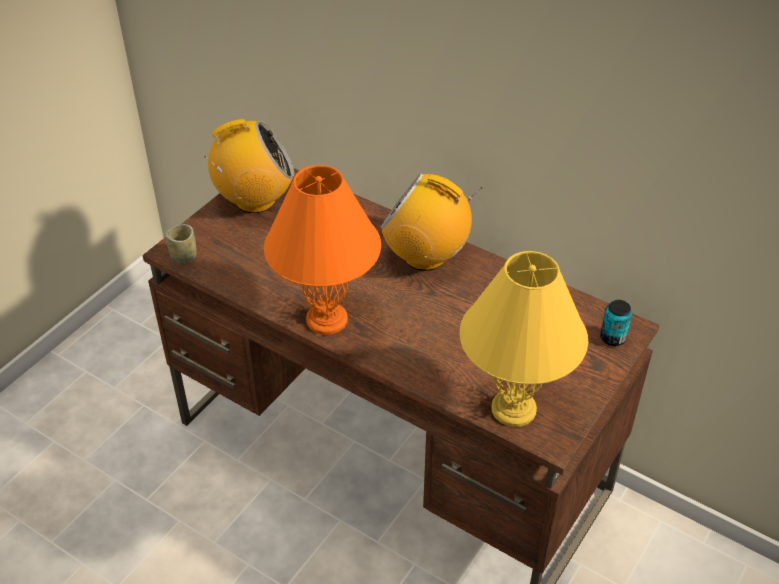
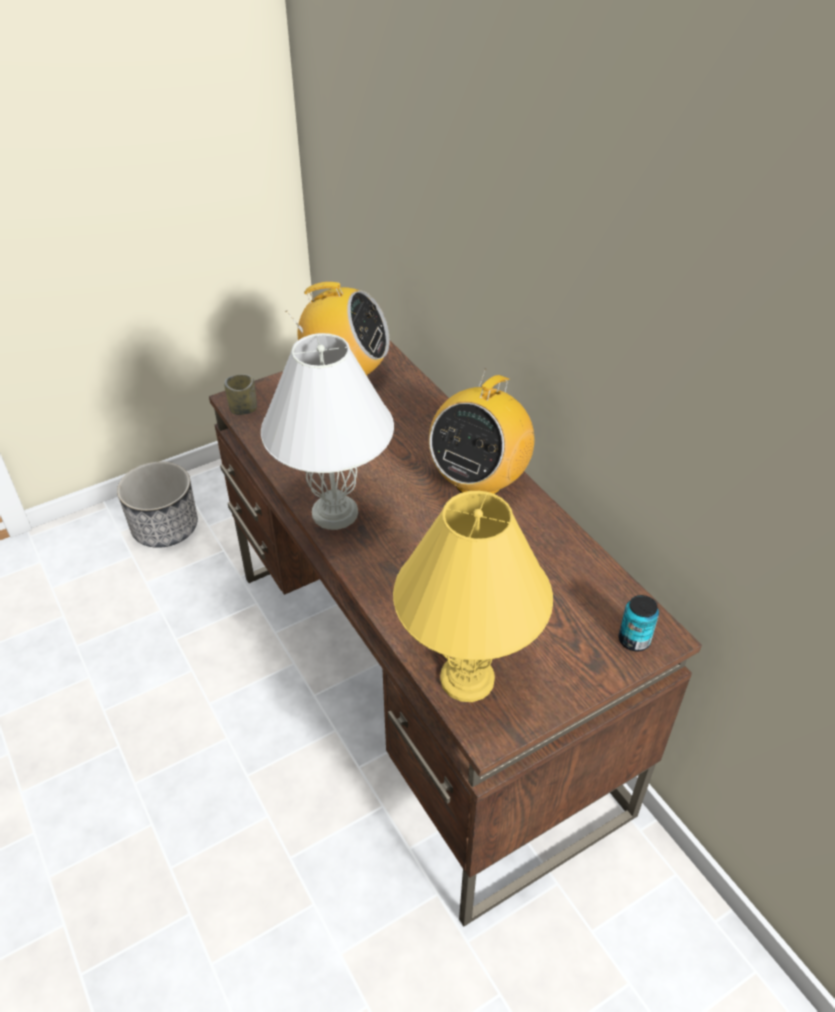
camera: 25 degrees right, 0 degrees up
(71, 403) = (165, 527): none -> planter
(326, 319) = (334, 512): orange table lamp -> white table lamp
(425, 256) = (478, 481): radio -> radio turned 105 degrees counterclockwise

